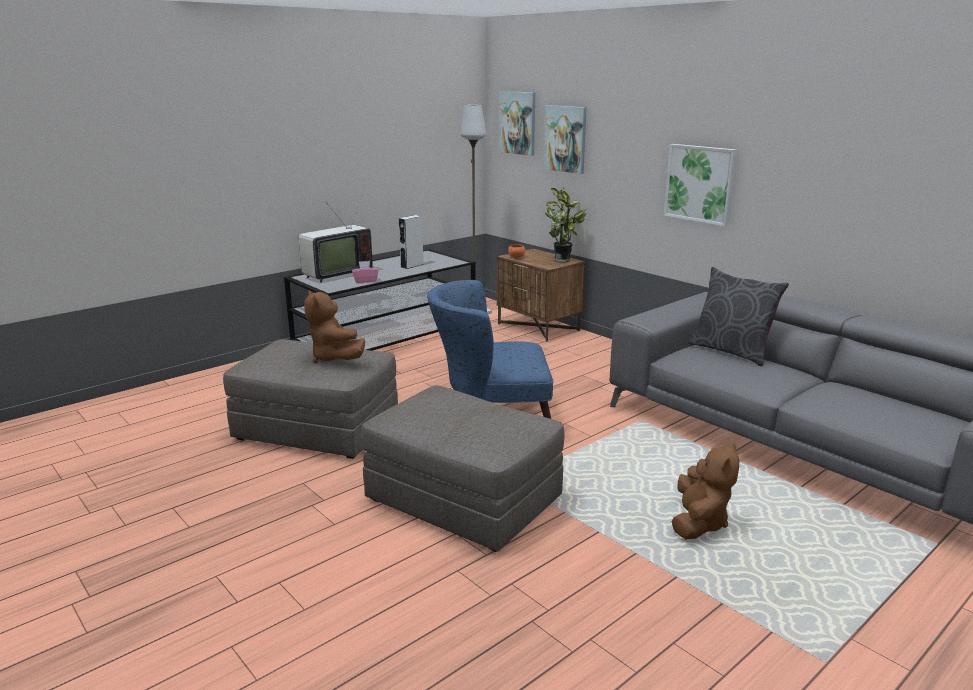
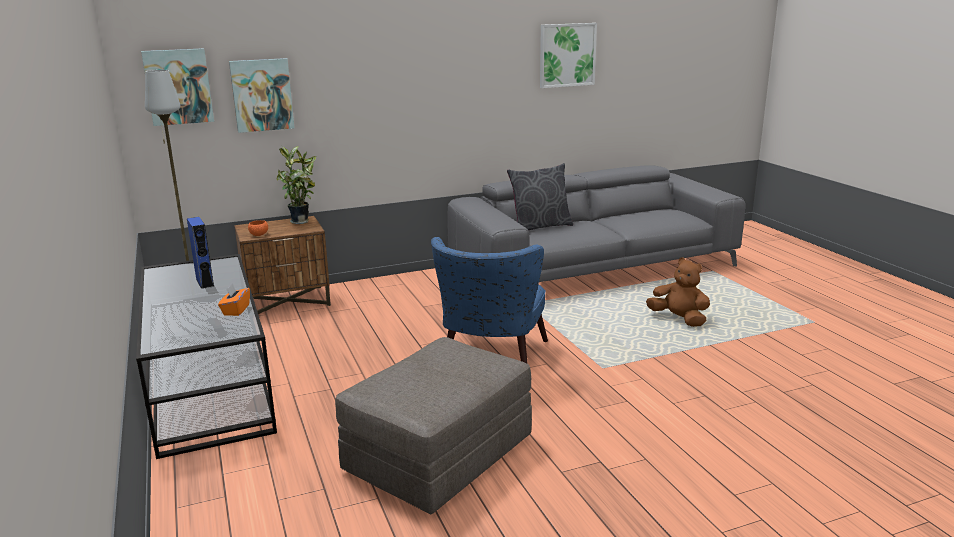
camera: 70 degrees left, 0 degrees up
(334, 358) = (449, 361): brown plush toy -> none
(335, 274) = (174, 325): television -> none
(365, 280) = (236, 310): pink tissue box -> orange tissue box
(412, 265) = (205, 282): grey speaker -> blue speaker
(464, 499) = (623, 392): grey ottoman -> none
(699, 184) = (428, 112): picture -> picture (567, 55)

